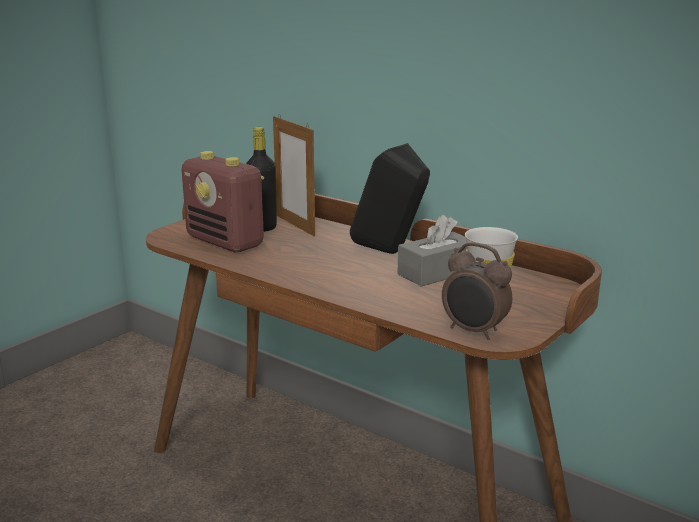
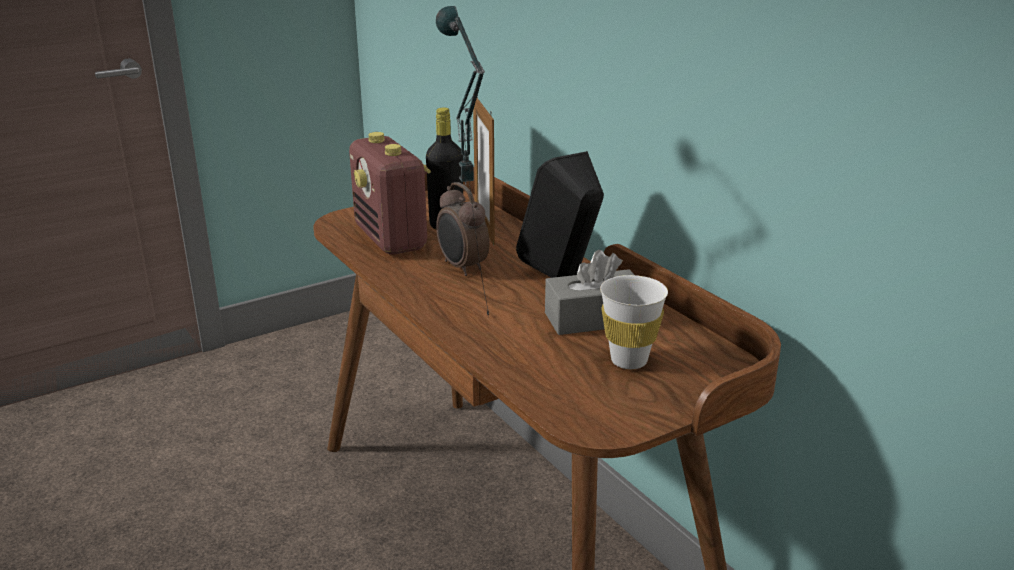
camera: 20 degrees right, 5 degrees up
(339, 282) = (469, 312): none -> table lamp
(473, 332) = (567, 411): alarm clock -> alarm clock (462, 267)

